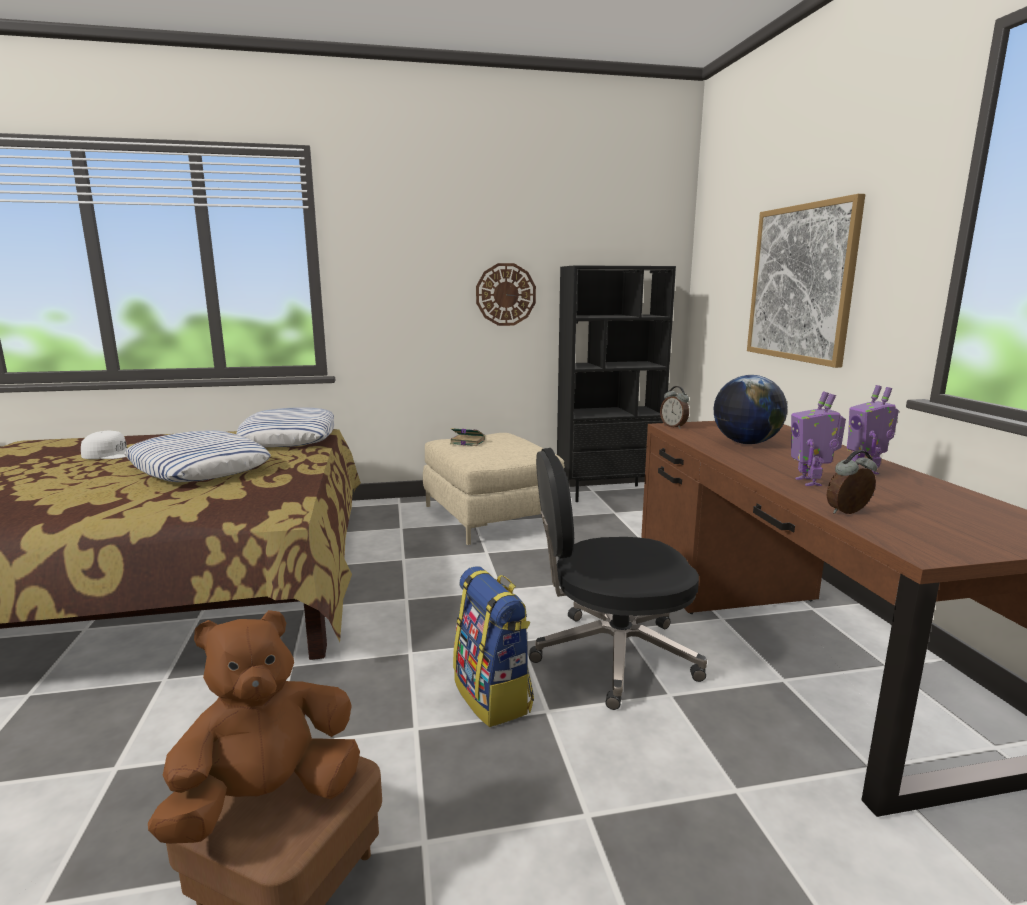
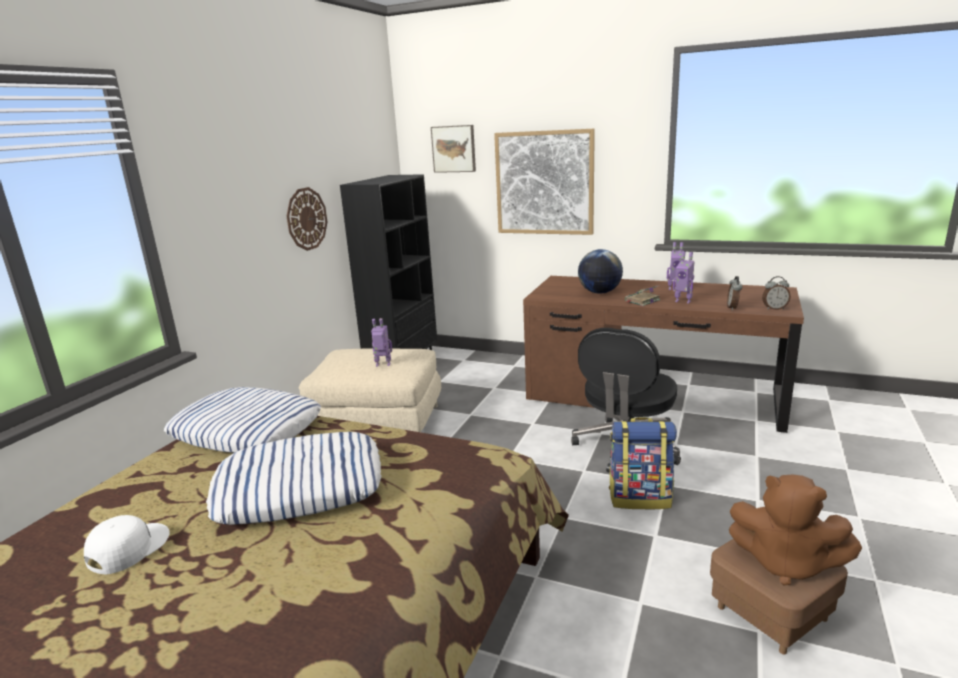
camera: 55 degrees left, 5 degrees up
(267, 799) = (785, 563): brown plush toy -> brown plush toy turned 60 degrees counterclockwise
(466, 442) = (350, 367): book -> book (642, 301)
(487, 449) = (383, 365): none -> toy robot
(674, 426) = (541, 296): alarm clock -> alarm clock (774, 308)
(730, 237) = (454, 149): none -> picture

